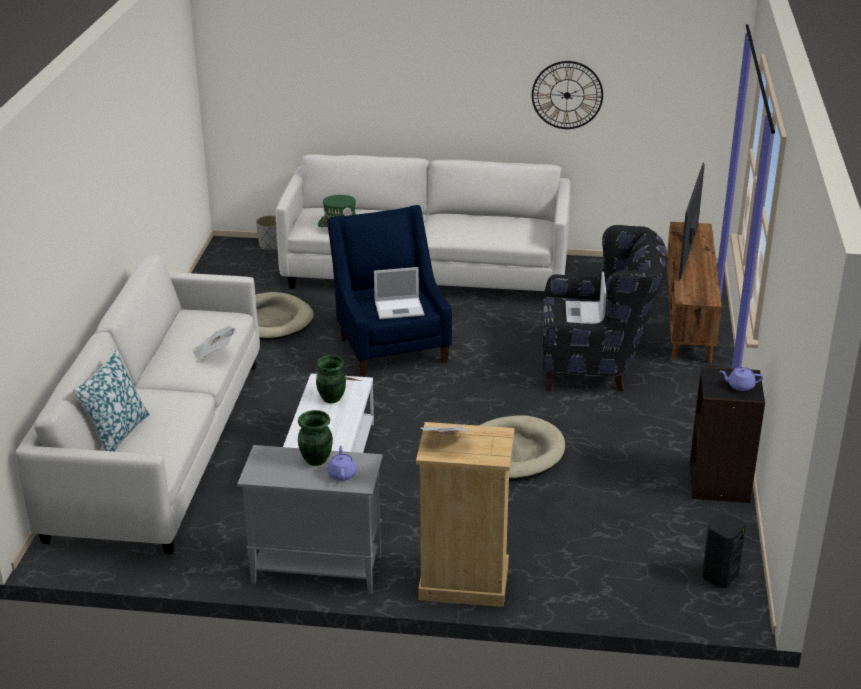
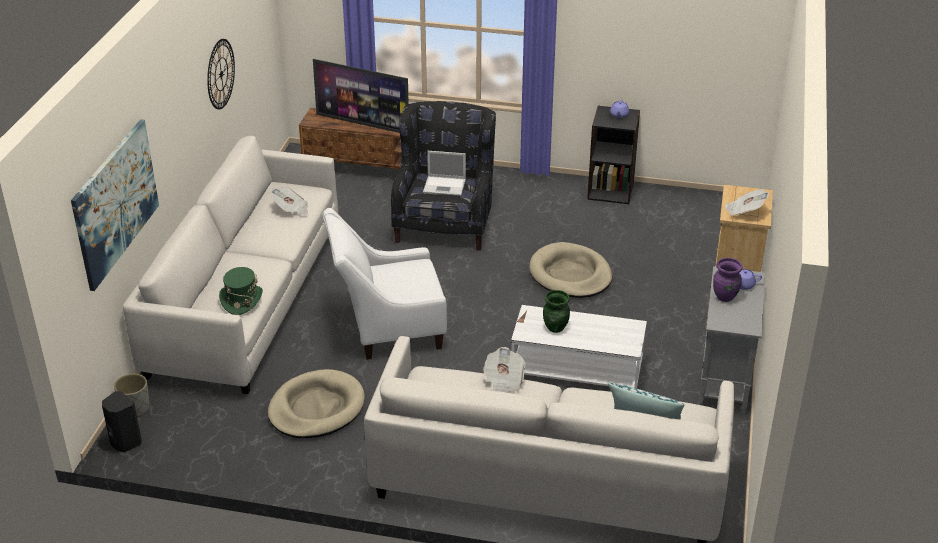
camera: 85 degrees left, 5 degrees up
(316, 460) = (725, 297): green vase -> purple vase
(322, 83) = (115, 202): none -> picture
(391, 345) = (387, 329): blue armchair -> white armchair
(400, 308) = (416, 277): laptop -> none
(494, 231) = (291, 210): none -> newspaper
(718, 576) = (713, 206): black speaker -> black speaker (125, 443)

